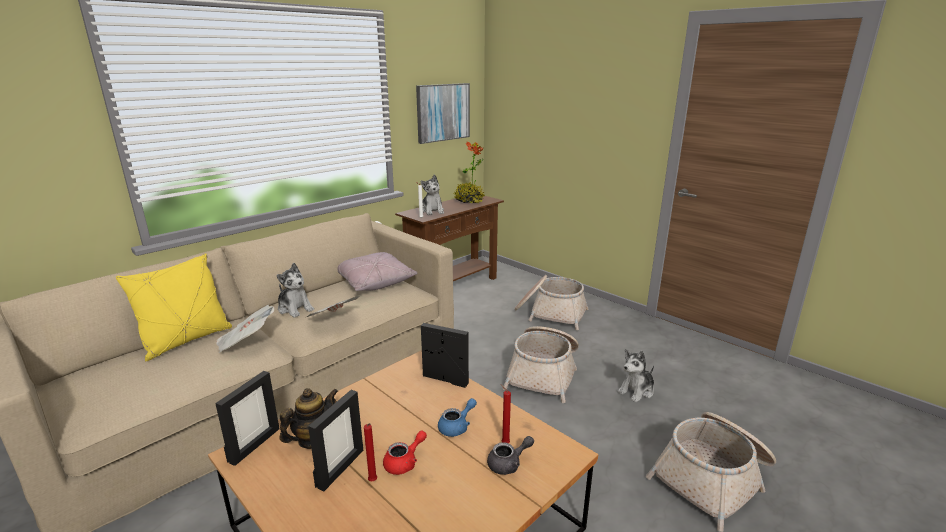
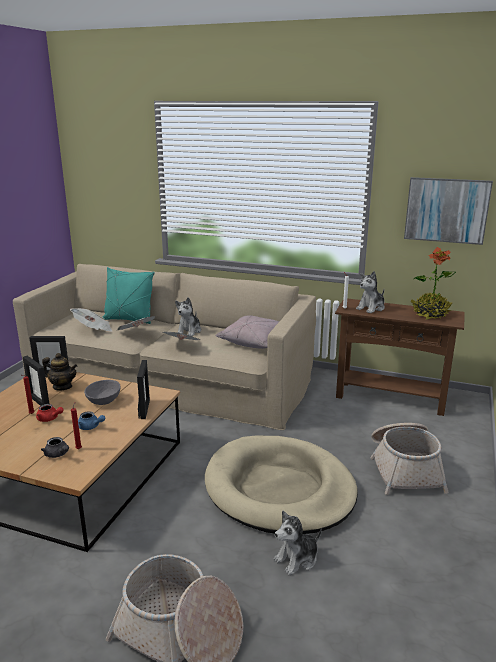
camera: 65 degrees right, 0 degrees up
(174, 374) = (93, 330): none -> newspaper
(187, 340) = (129, 319): yellow pillow -> turquoise pillow
(340, 468) = (40, 401): picture frame -> picture frame turned 45 degrees clockwise
(395, 406) = (104, 401): none -> grey bowl
(543, 373) = (279, 489): basket -> beige dog bed
(636, 391) = (297, 559): plush toy -> plush toy turned 60 degrees counterclockwise

